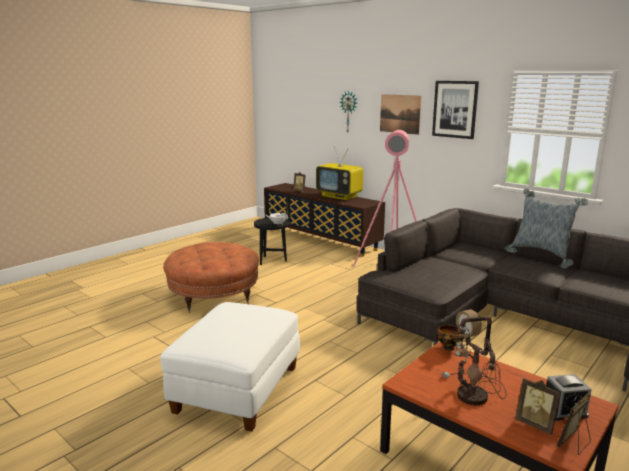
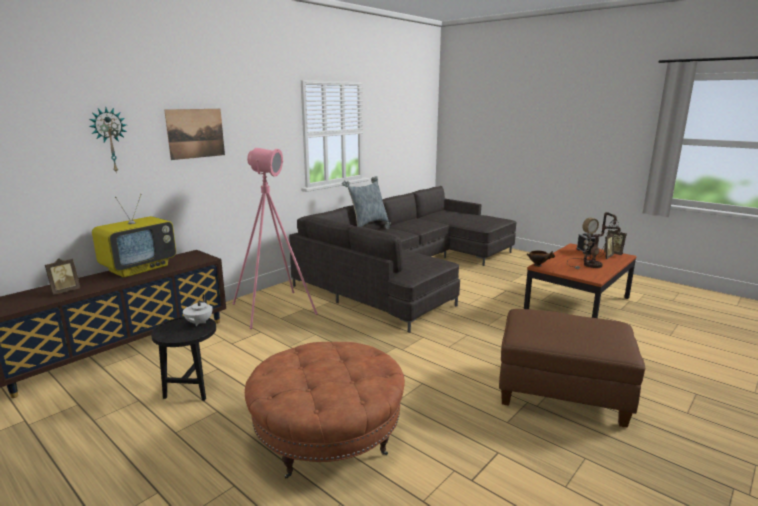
camera: 90 degrees left, 0 degrees up
(238, 390) = (561, 392): white ottoman -> brown ottoman
(455, 109) = (258, 121): picture -> none

